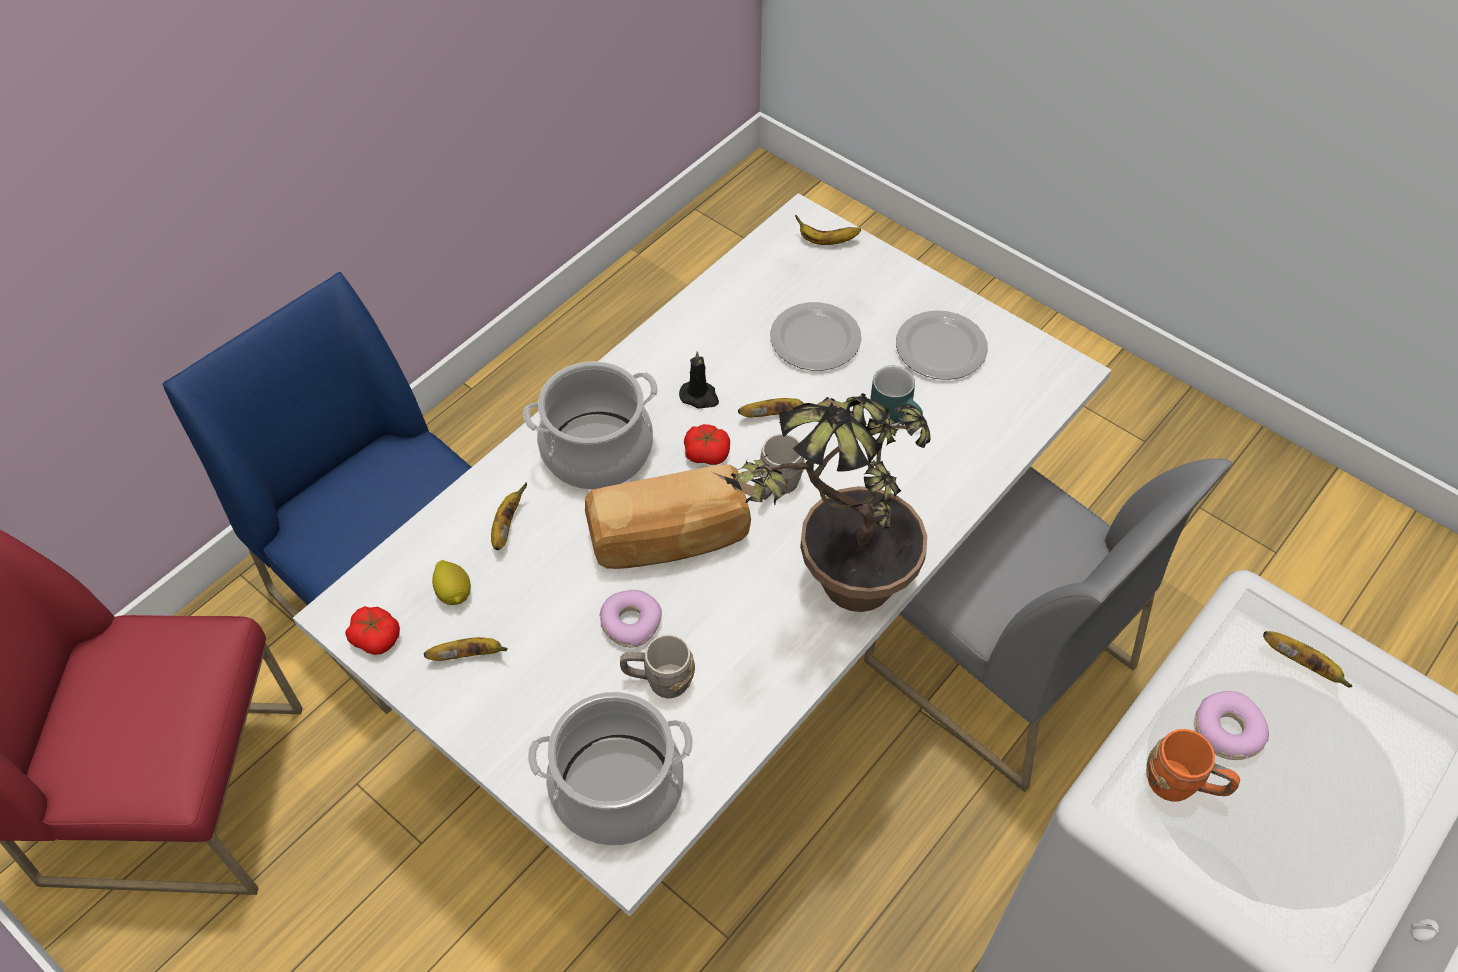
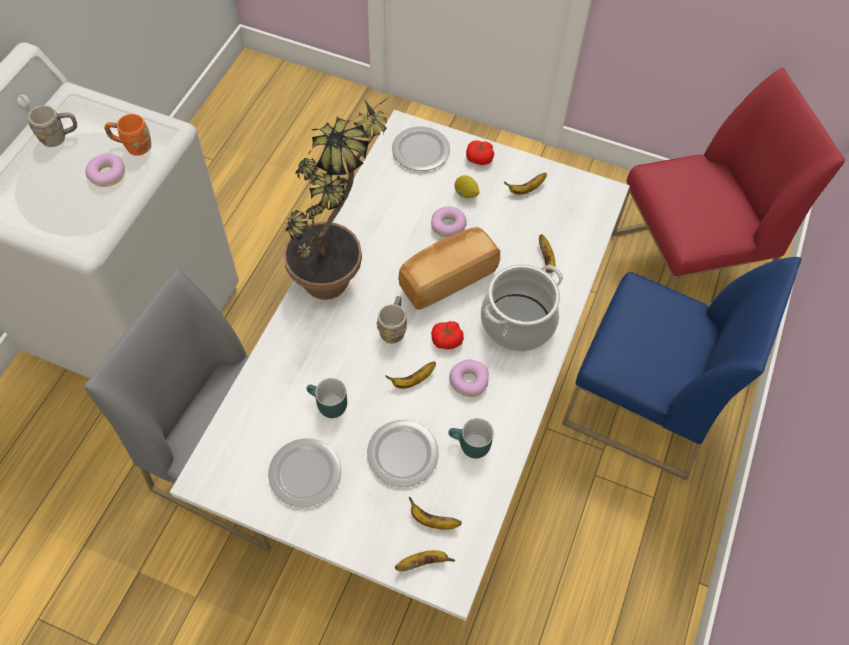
camera: 160 degrees right, 5 degrees up
(376, 637) = (579, 186): tomato -> tomato (479, 158)
(454, 592) = (553, 217): lemon -> lemon (466, 194)
(617, 787) = (420, 151): cooking pot -> plate
(659, 680) = (420, 201): grey mug -> grey mug (59, 137)
(700, 396) = (468, 381): black candle -> donut
(730, 328) = (469, 446): none -> turquoise mug
(1302, 664) = (60, 217): banana -> banana (432, 521)

